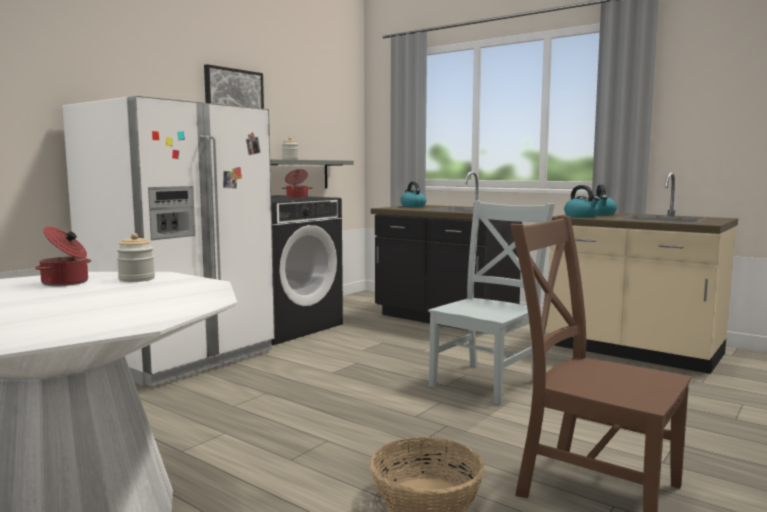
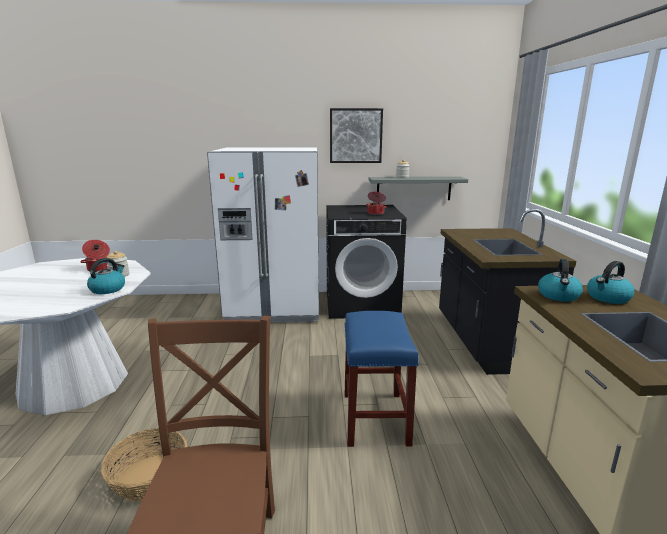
camera: 50 degrees right, 10 degrees up
(412, 206) = (488, 232): kettle -> kettle (108, 289)
(488, 381) = (375, 419): grey chair -> blue stool

